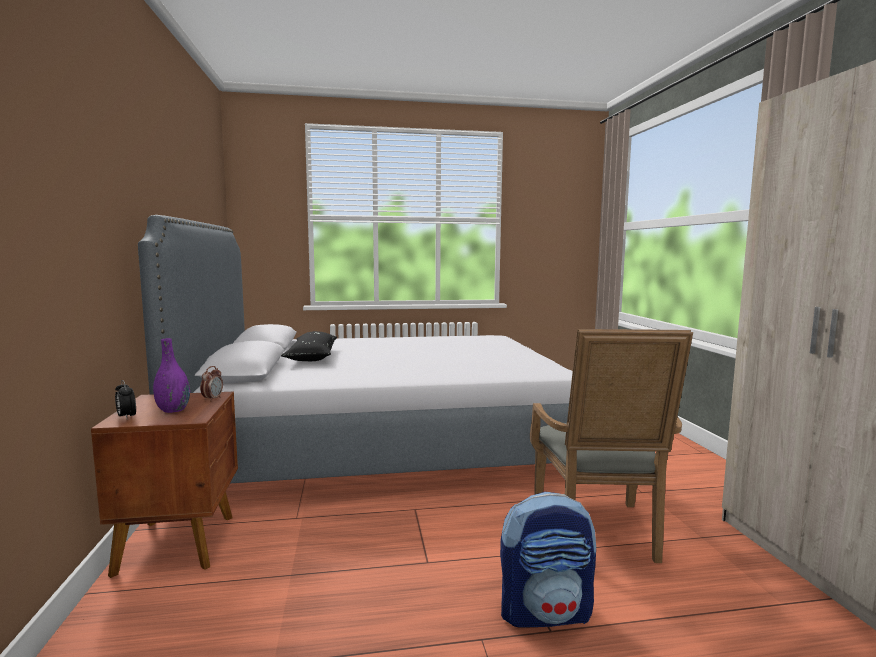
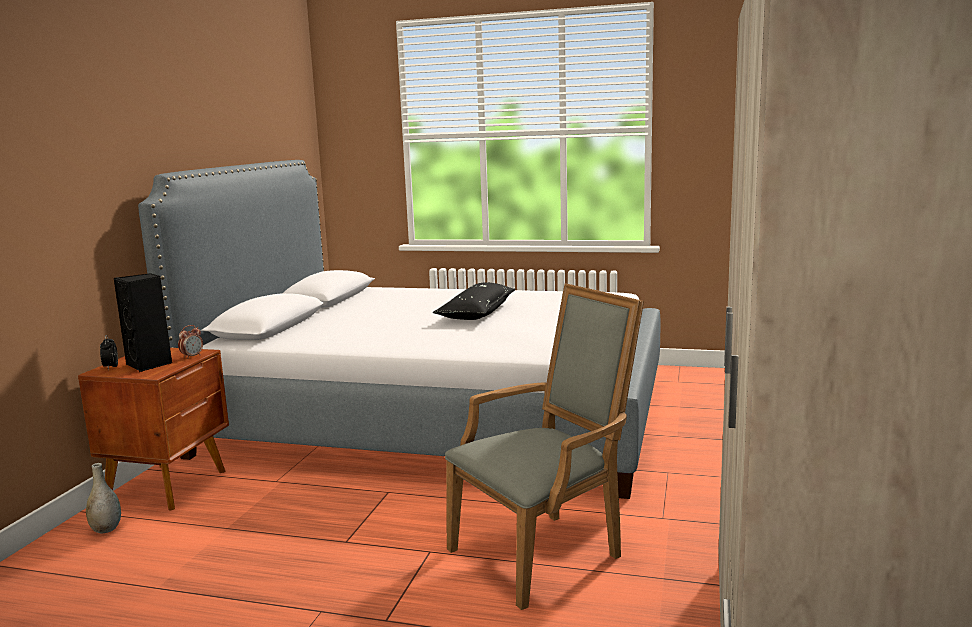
camera: 25 degrees right, 5 degrees up
(141, 608) = (106, 529): none -> grey vase
(173, 410) = (150, 364): purple vase -> black speaker
(312, 356) = (353, 313): black pillow -> black pillow (477, 313)
(546, 612) = (400, 605): backpack -> none
(598, 535) = (545, 552): grey armchair -> grey armchair turned 150 degrees counterclockwise

